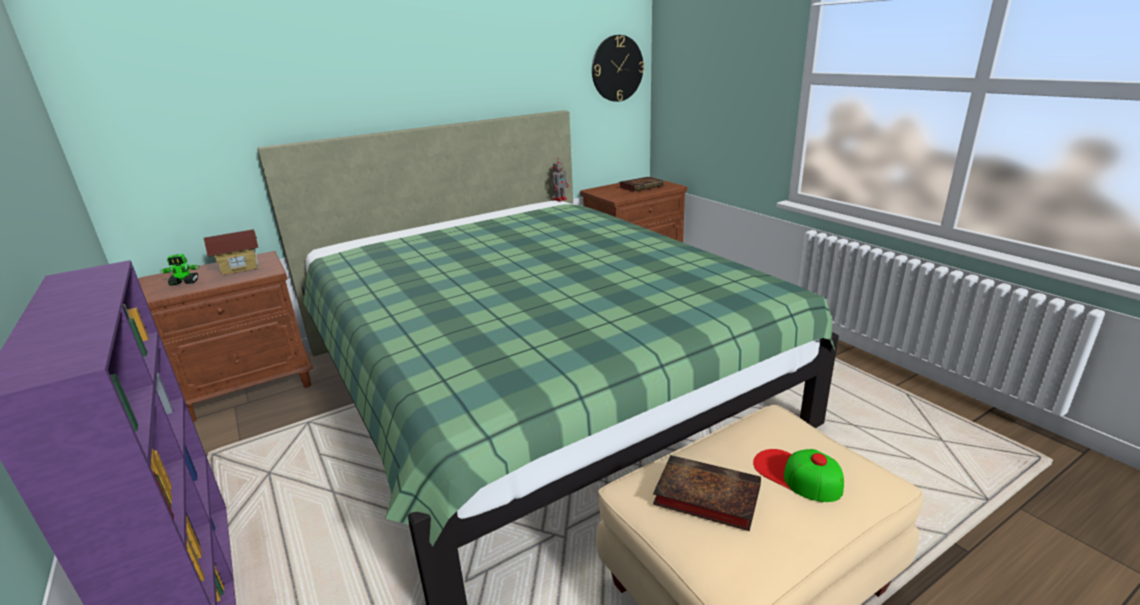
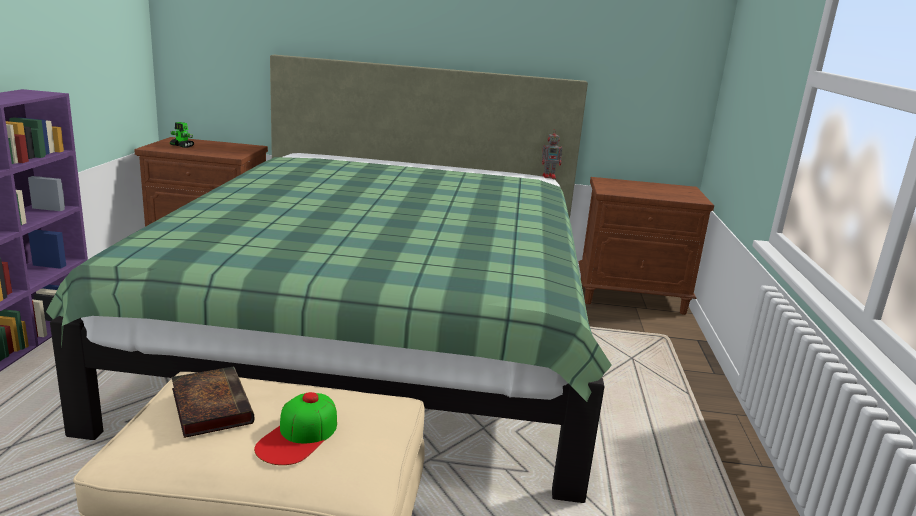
camera: 35 degrees right, 5 degrees down
(239, 268) = (225, 148): toy house -> none
(617, 68) = (672, 46): wall clock -> none
(641, 187) = (660, 191): book -> none
(796, 475) = (298, 436): cap -> cap turned 150 degrees counterclockwise

